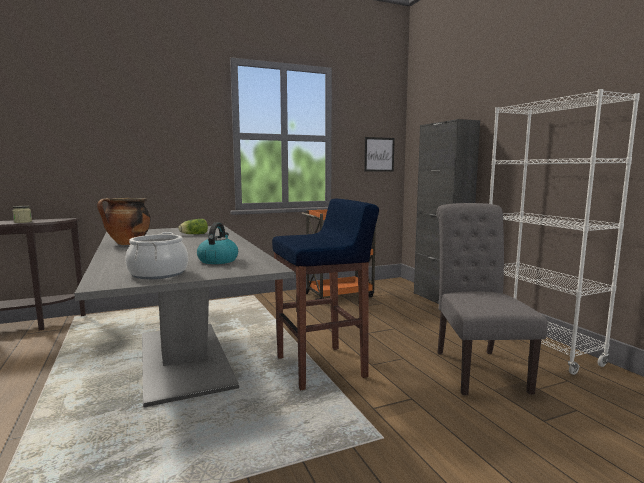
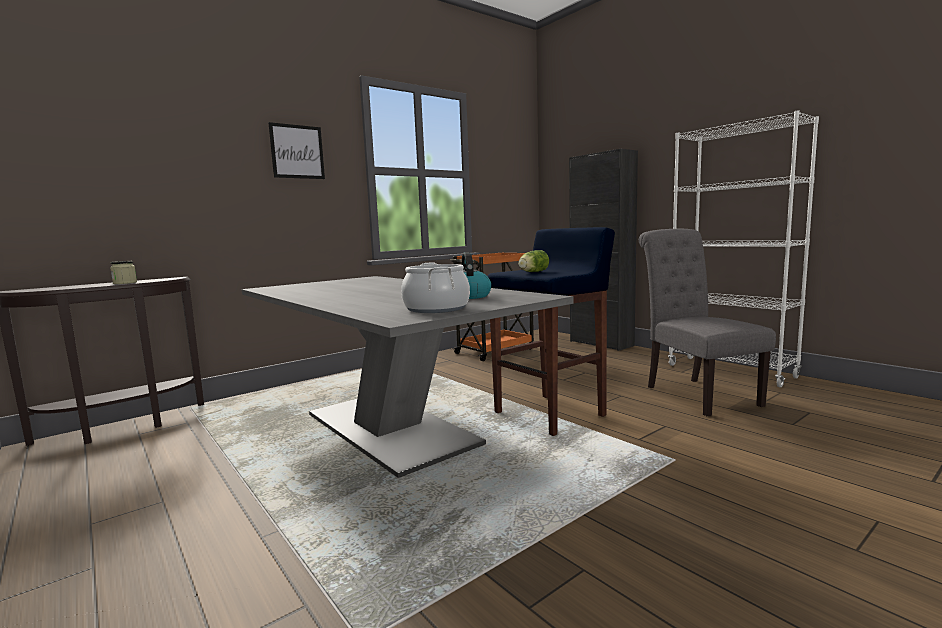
camera: 15 degrees left, 0 degrees up
(128, 244) = (311, 294): cooking pot -> none
(193, 234) = (366, 283): lettuce -> lettuce (532, 272)
(379, 154) = (515, 193): picture -> picture (297, 152)

